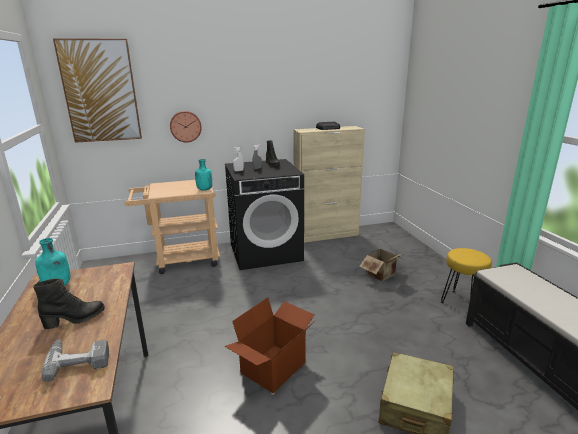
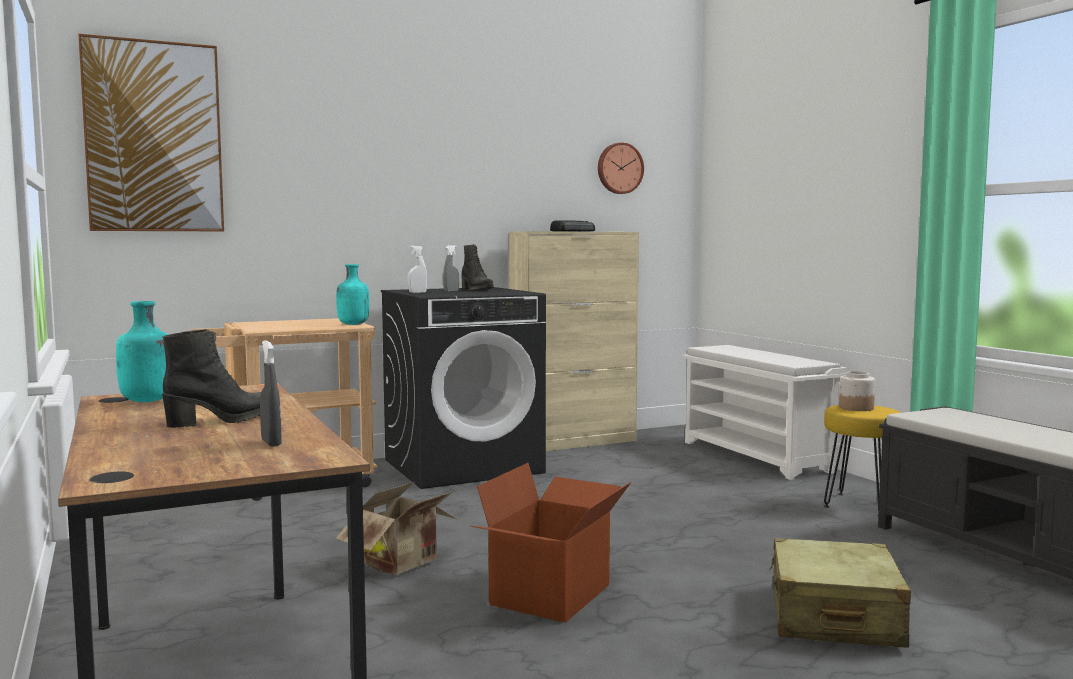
camera: 10 degrees left, 15 degrees down
(79, 358) = (271, 443): power drill -> grey spray bottle
(185, 126) = (310, 214): wall clock -> wall clock (619, 168)
(382, 275) = (705, 483): cardboard box -> cardboard box (404, 564)
(418, 253) = (757, 457): none -> white shoe rack
(465, 254) = (856, 408): none -> jar

